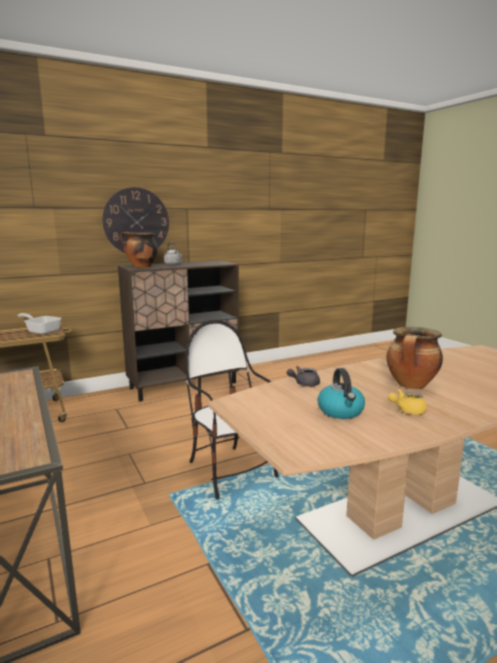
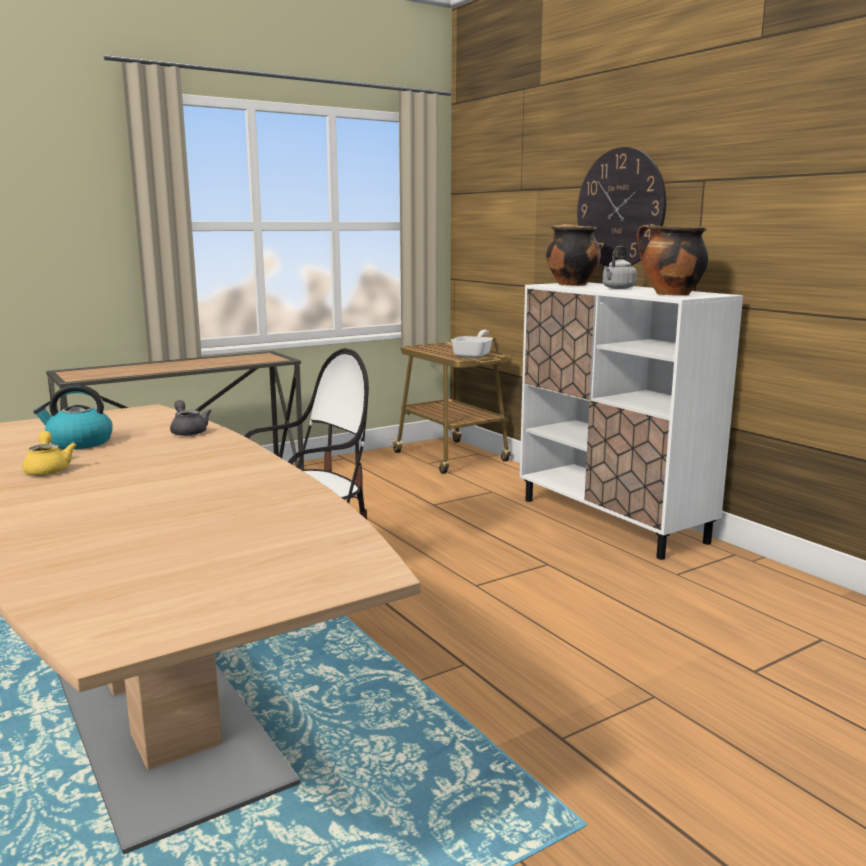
camera: 85 degrees right, 0 degrees up
(184, 385) = (612, 520): brown cabinet -> white cabinet
(411, 385) = (141, 479): cooking pot -> cooking pot (670, 294)

